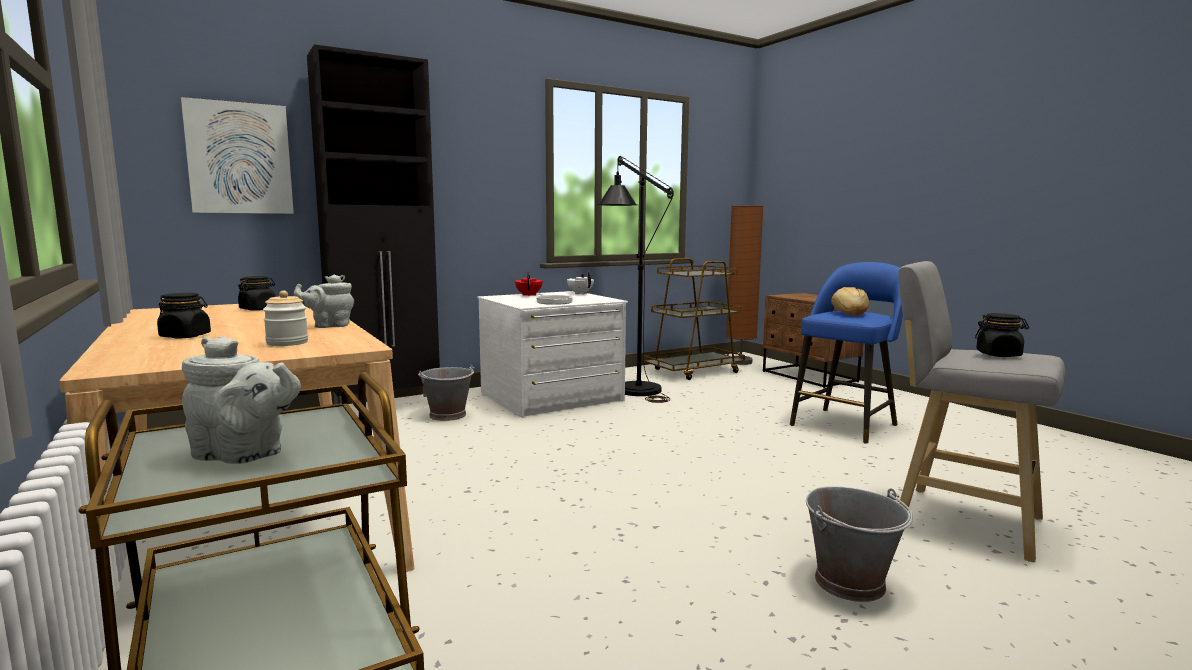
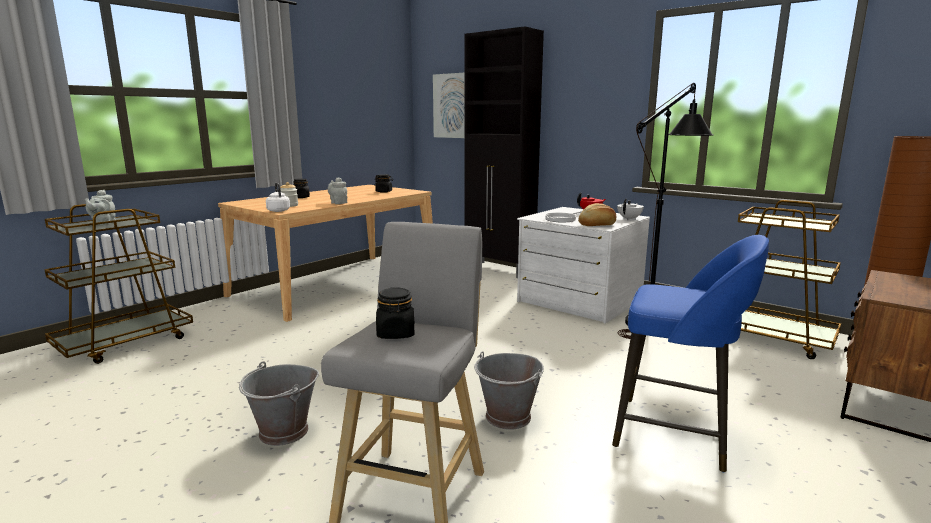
camera: 70 degrees right, 5 degrees up
(340, 348) = (278, 210): none -> white kettle
(448, 415) = (499, 285): grey bucket -> grey bucket (508, 417)
(848, 313) = (682, 294): bread -> bread (597, 225)

